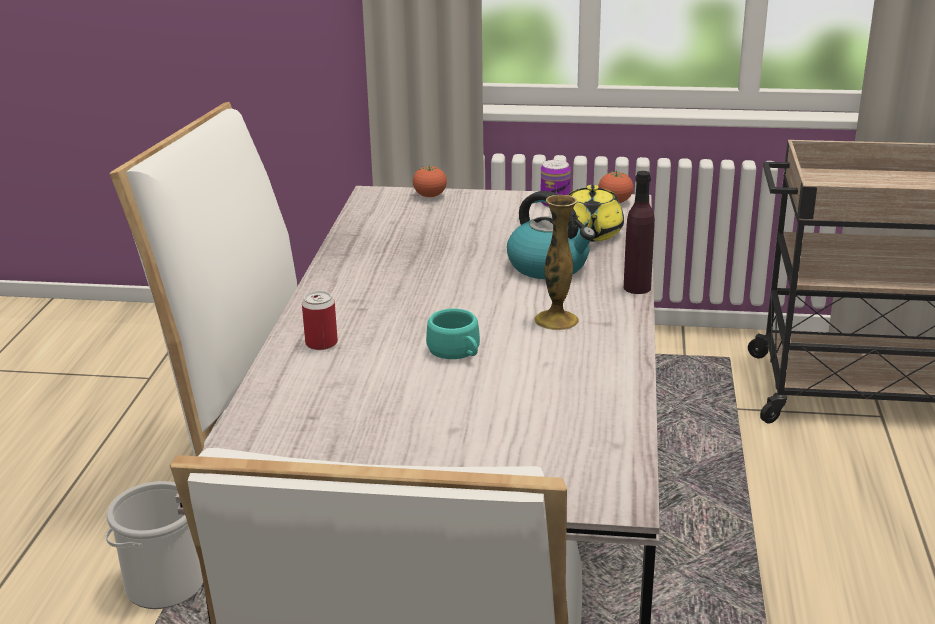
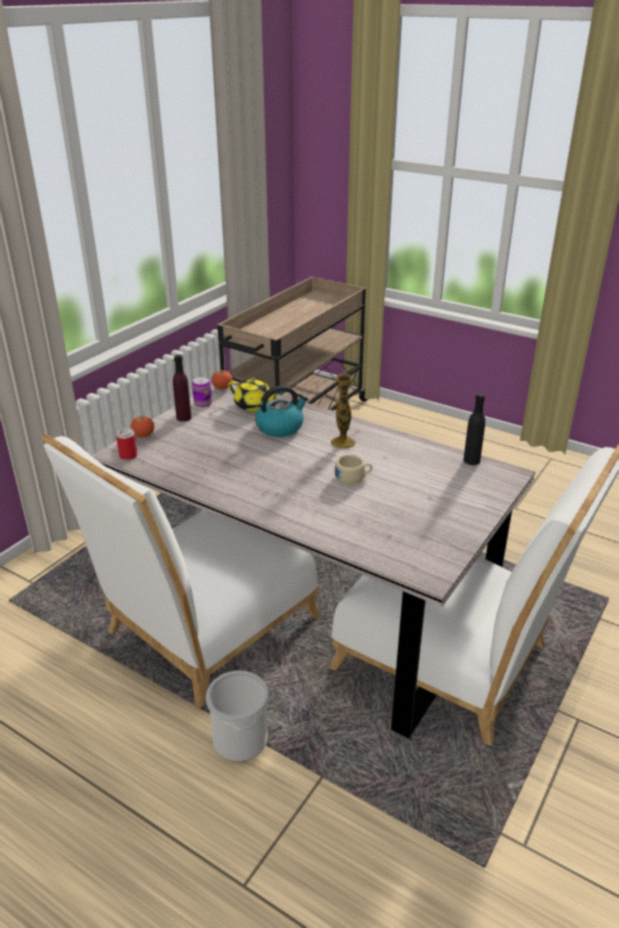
camera: 65 degrees left, 5 degrees up
(321, 343) = (308, 516): can -> can (128, 456)
(457, 352) = (353, 477): turquoise cup -> beige cup
(622, 447) = (471, 460): none -> black bottle
(637, 288) = (327, 413): purple bottle -> purple bottle (184, 417)

